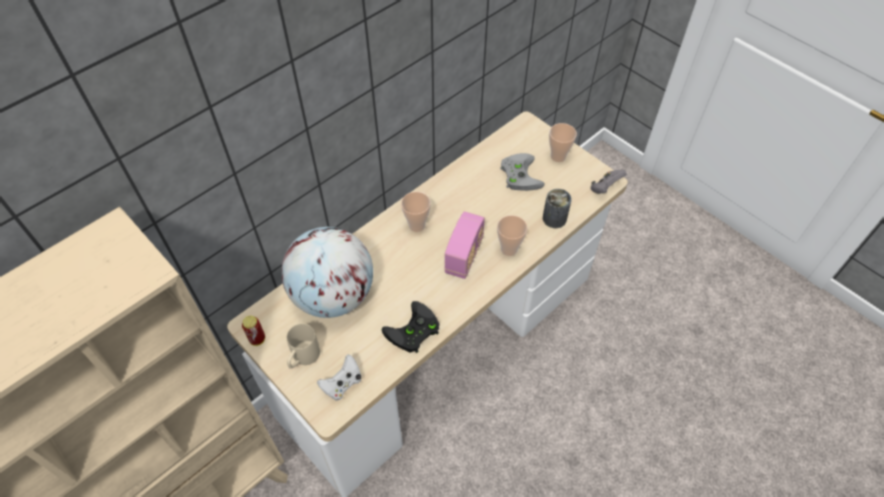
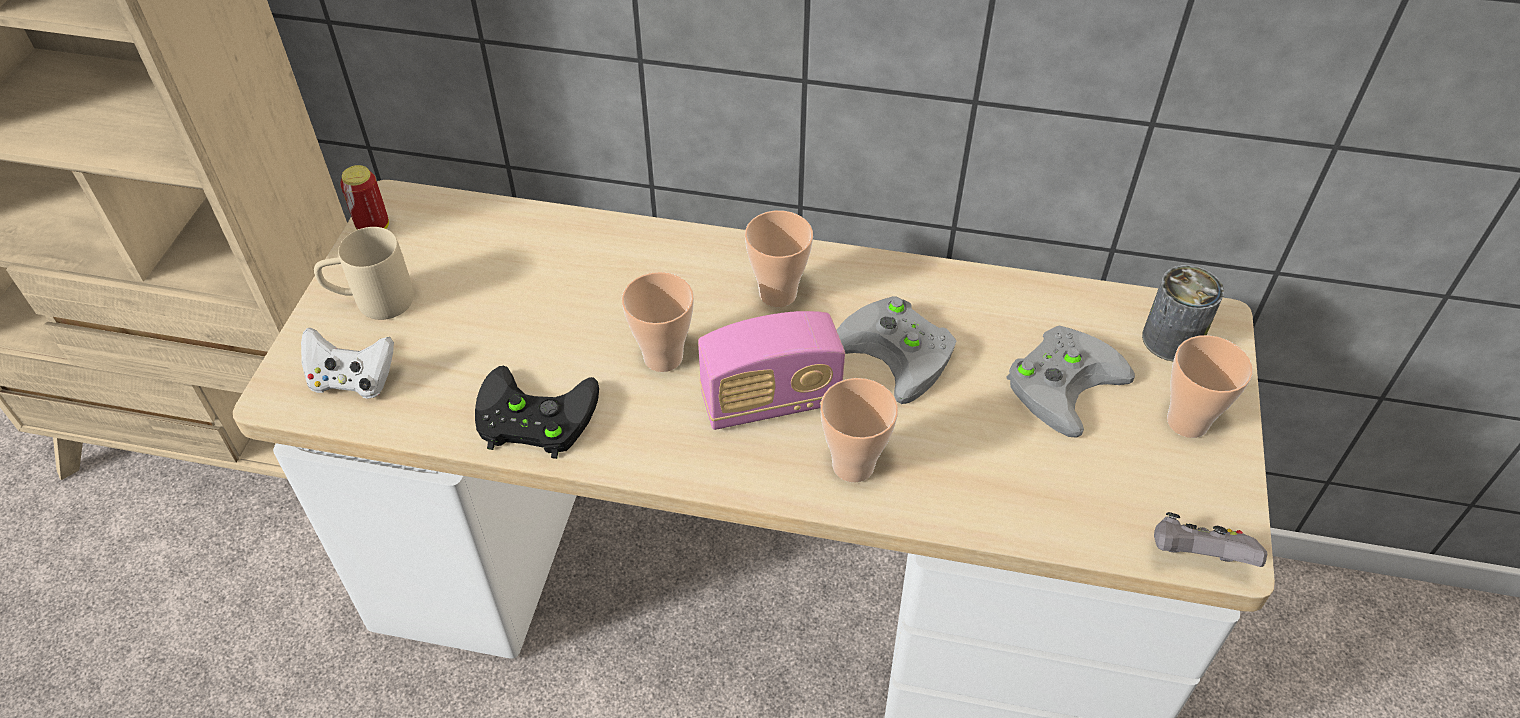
camera: 55 degrees right, 5 degrees down
(333, 296) = (527, 269): globe -> none
(417, 276) = (663, 357): none -> cup
(473, 208) = (901, 352): none -> grey game controller
(554, 218) = (1010, 503): can -> can (1171, 339)

